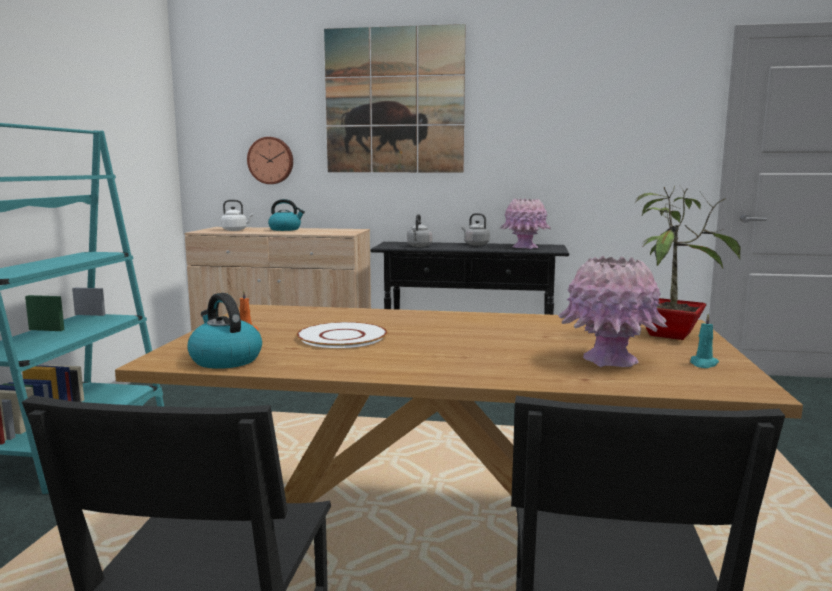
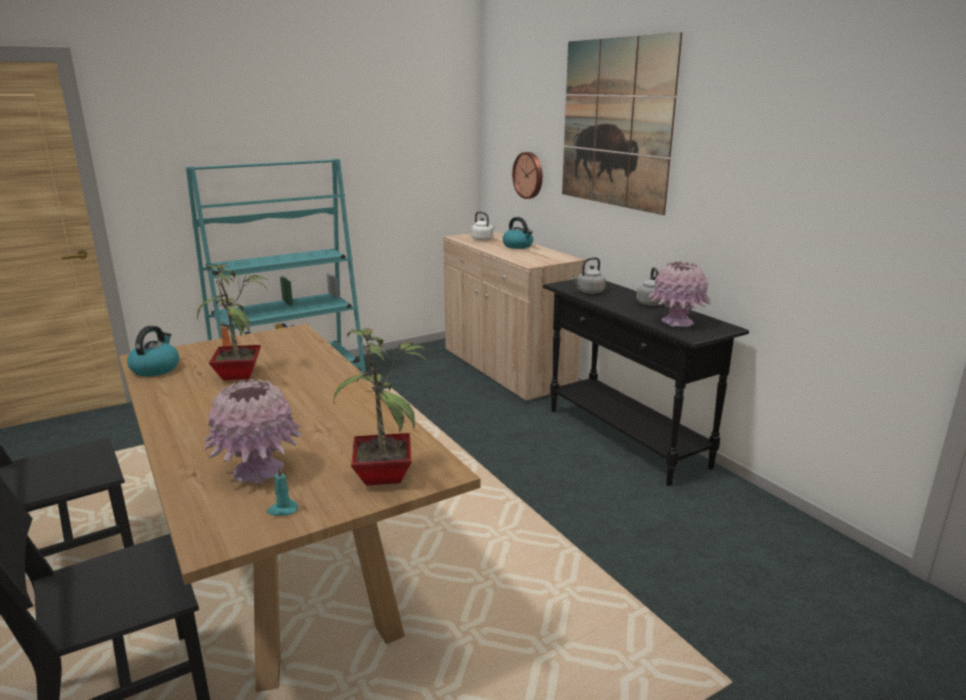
camera: 50 degrees right, 10 degrees up
(341, 337) = (241, 375): white plate -> potted plant

